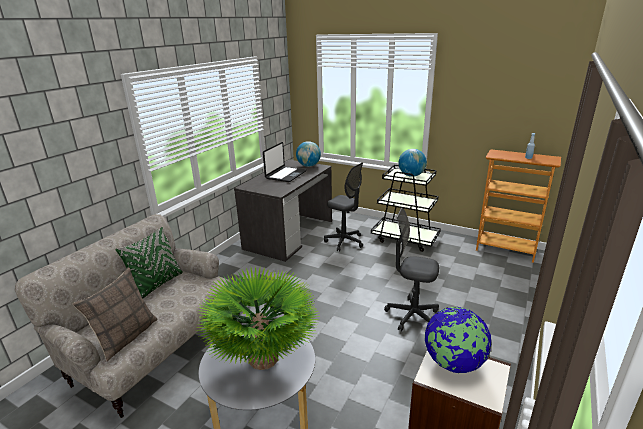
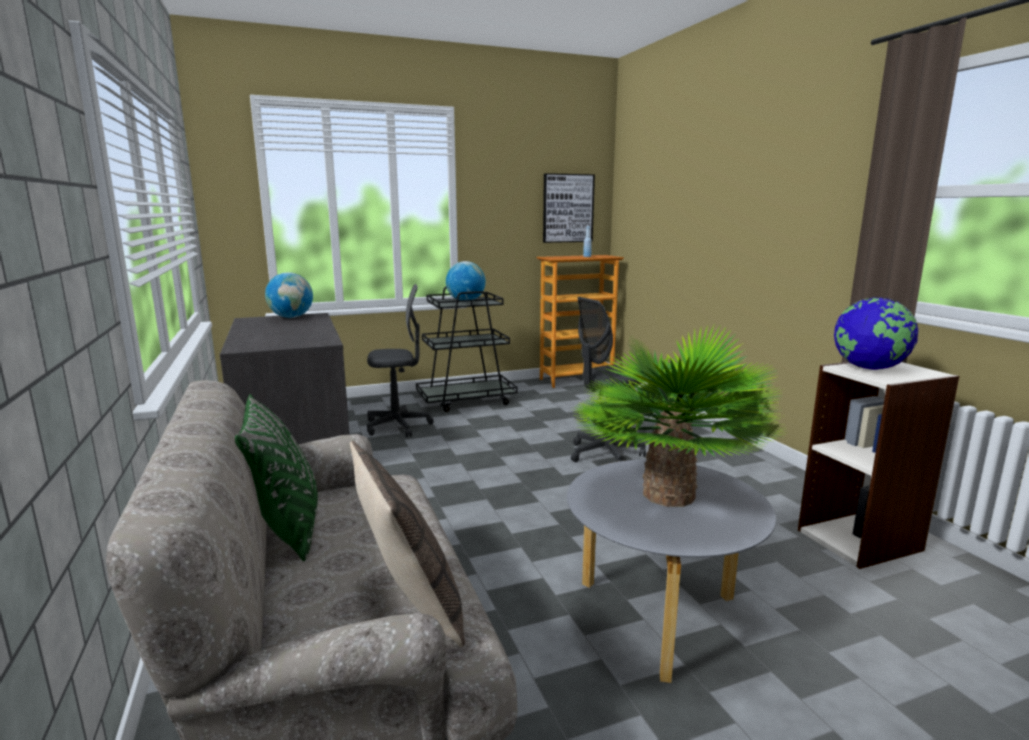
camera: 50 degrees left, 10 degrees down
(285, 175) = (279, 329): laptop -> none
(528, 113) = (567, 208): none -> picture

